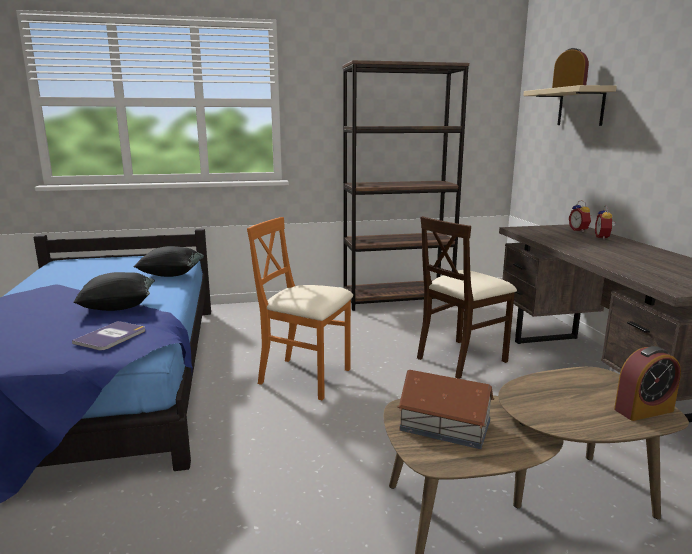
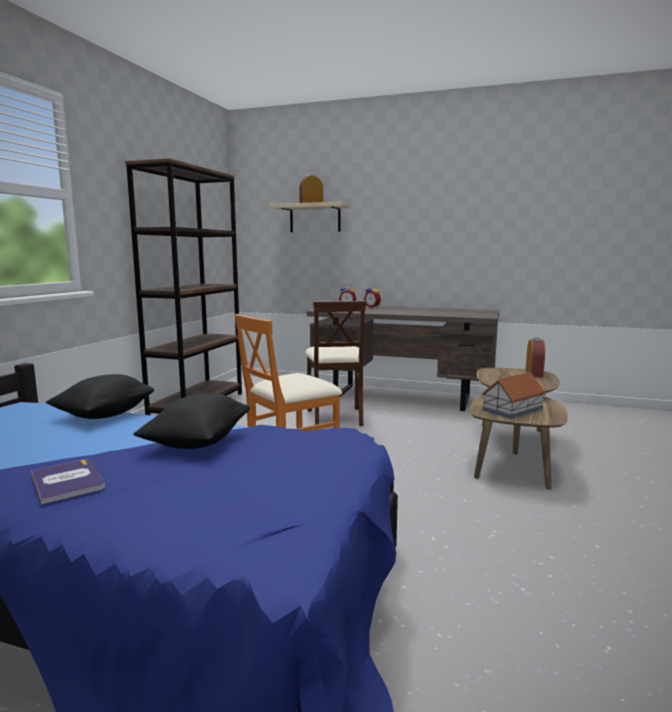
camera: 60 degrees left, 5 degrees down
(111, 337) = (309, 447): book -> book (67, 481)

